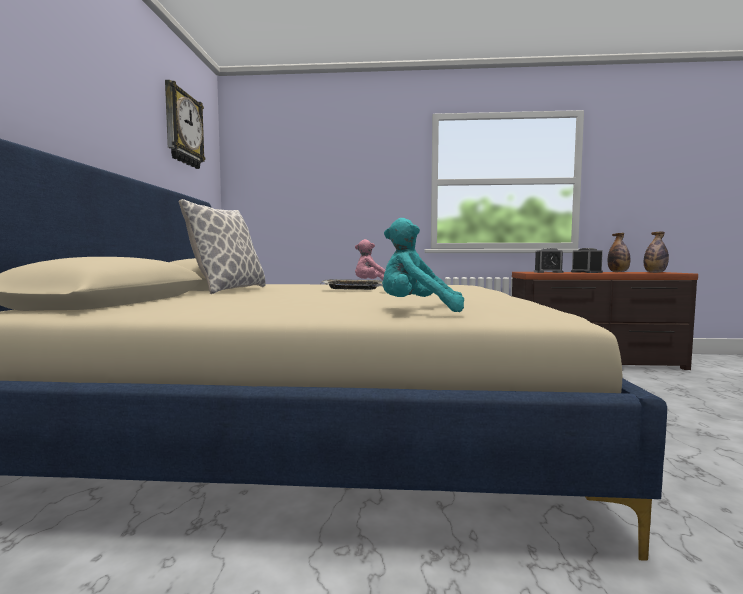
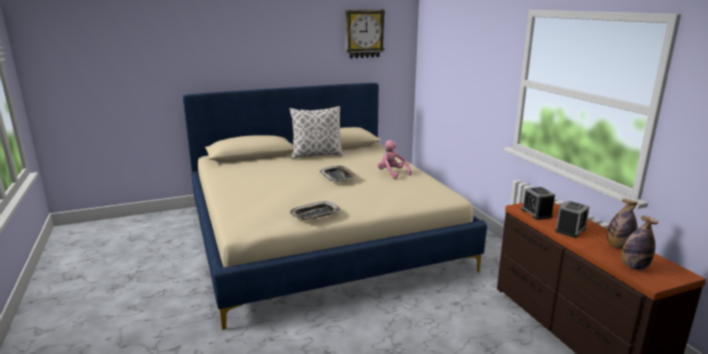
camera: 65 degrees right, 15 degrees up
(417, 310) = (240, 205): turquoise plush toy -> none
(502, 296) = (315, 214): none -> tray

